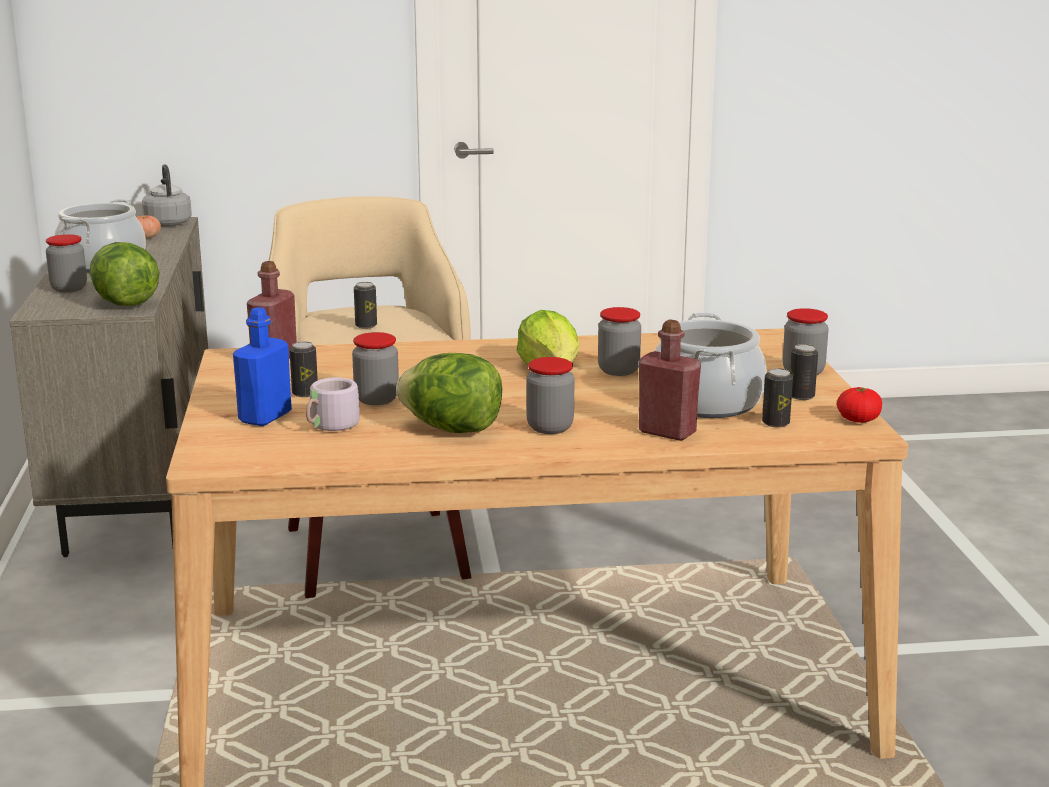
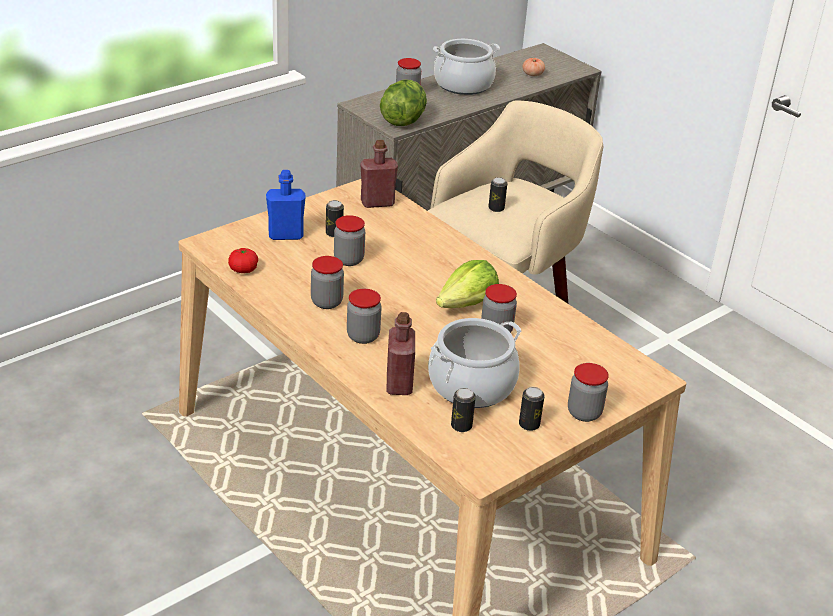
camera: 55 degrees right, 15 degrees up
(168, 223) = (571, 68): grey kettle -> none
(333, 427) = (292, 262): grey mug -> none
(452, 429) = (326, 302): lettuce -> jar
(858, 420) = (506, 463): tomato -> tomato (243, 269)

